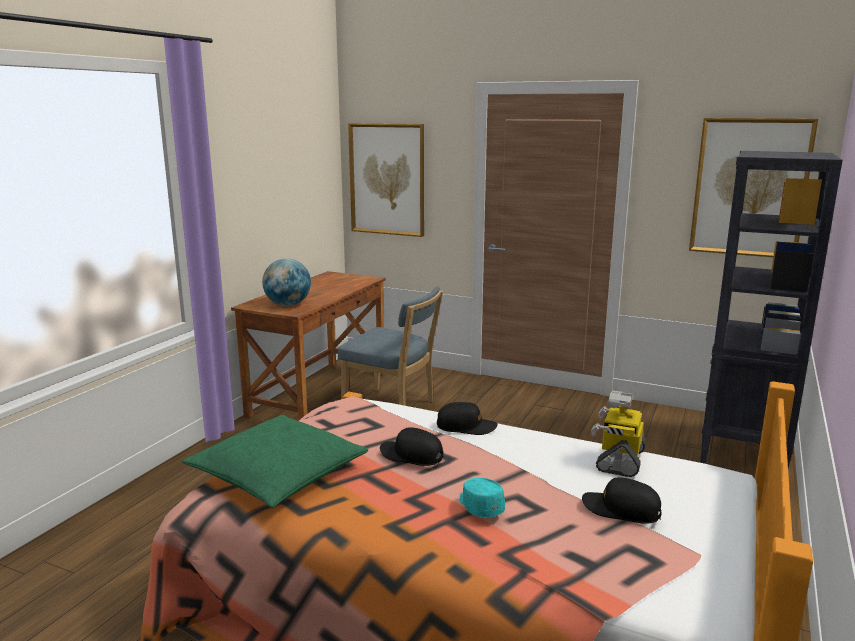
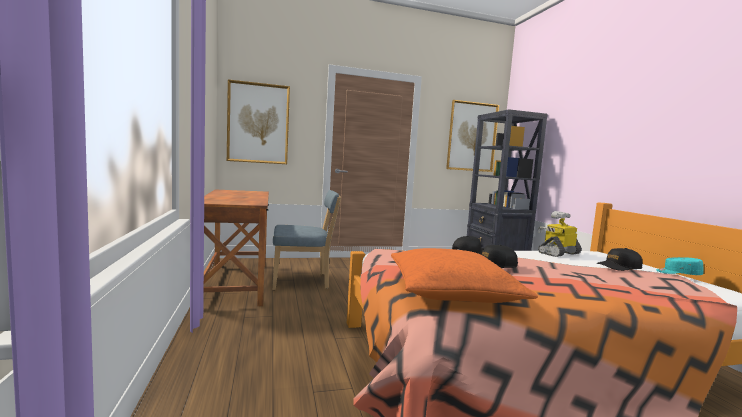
camera: 40 degrees left, 10 degrees down
(279, 474) = (451, 290): green pillow -> orange pillow
(288, 305) = (239, 201): globe -> none
(480, 506) = (584, 277): turquoise cap -> turquoise cap (678, 274)
(619, 460) = (558, 253): toy robot -> toy robot turned 75 degrees clockwise

